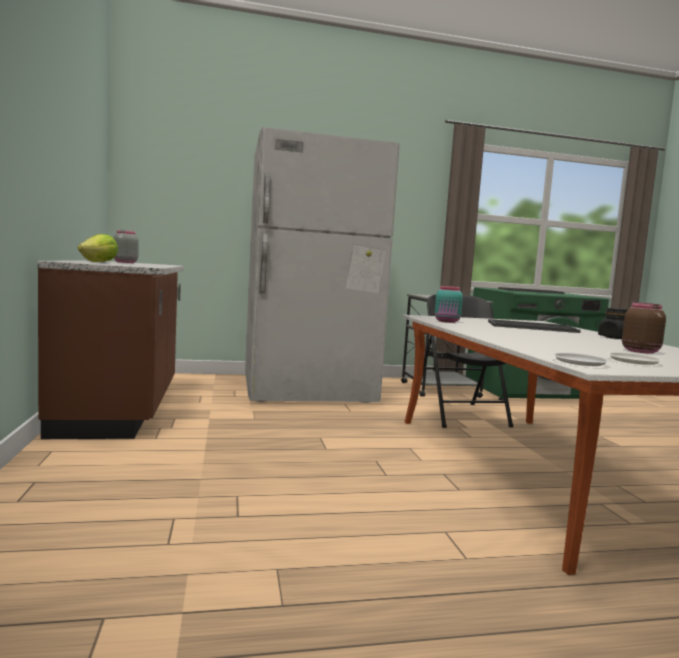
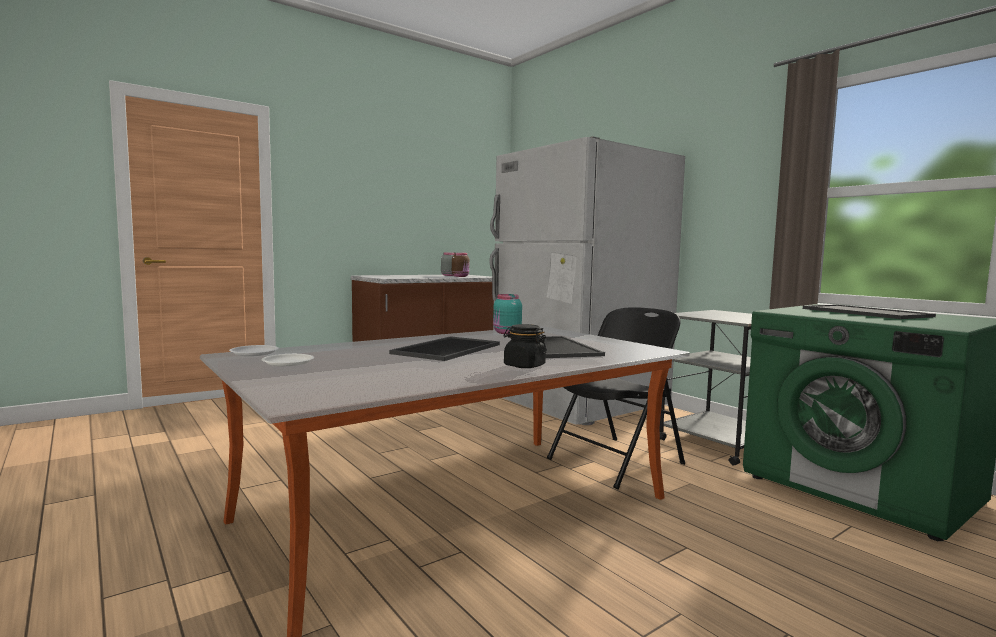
camera: 65 degrees right, 0 degrees up
(99, 262) = (404, 275): lettuce -> none
(539, 336) = (446, 349): none -> tray
(640, 351) = (384, 367): brown jar -> brown jar (460, 276)

